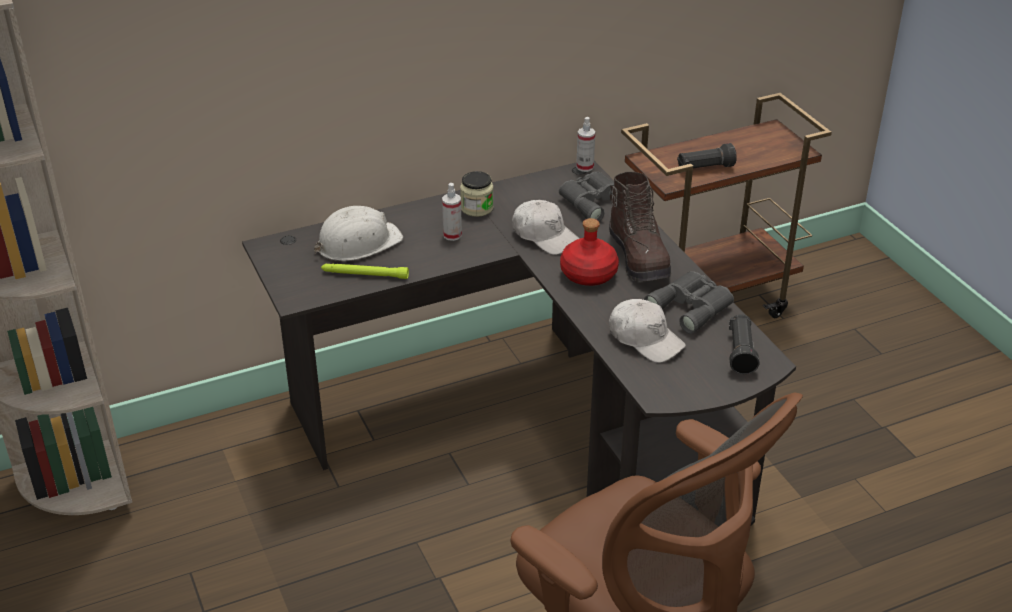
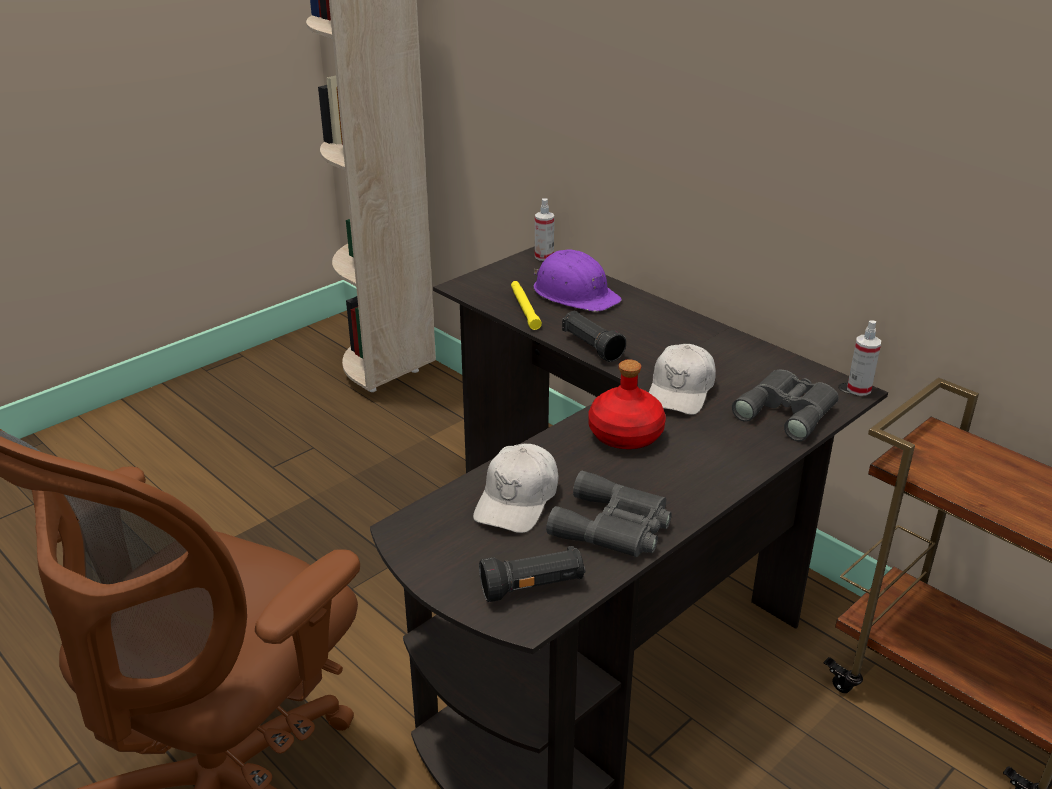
camera: 70 degrees right, 5 degrees down
(357, 243) = (575, 293): white hard hat -> purple hard hat
(364, 274) = (524, 308): green flashlight -> yellow flashlight
(452, 235) = (632, 337): spray bottle -> spray bottle (544, 256)
(477, 208) = (697, 340): jar -> none
(639, 257) = (693, 465): brown boot -> none
(705, 168) = (976, 486): black flashlight -> black flashlight (591, 347)

